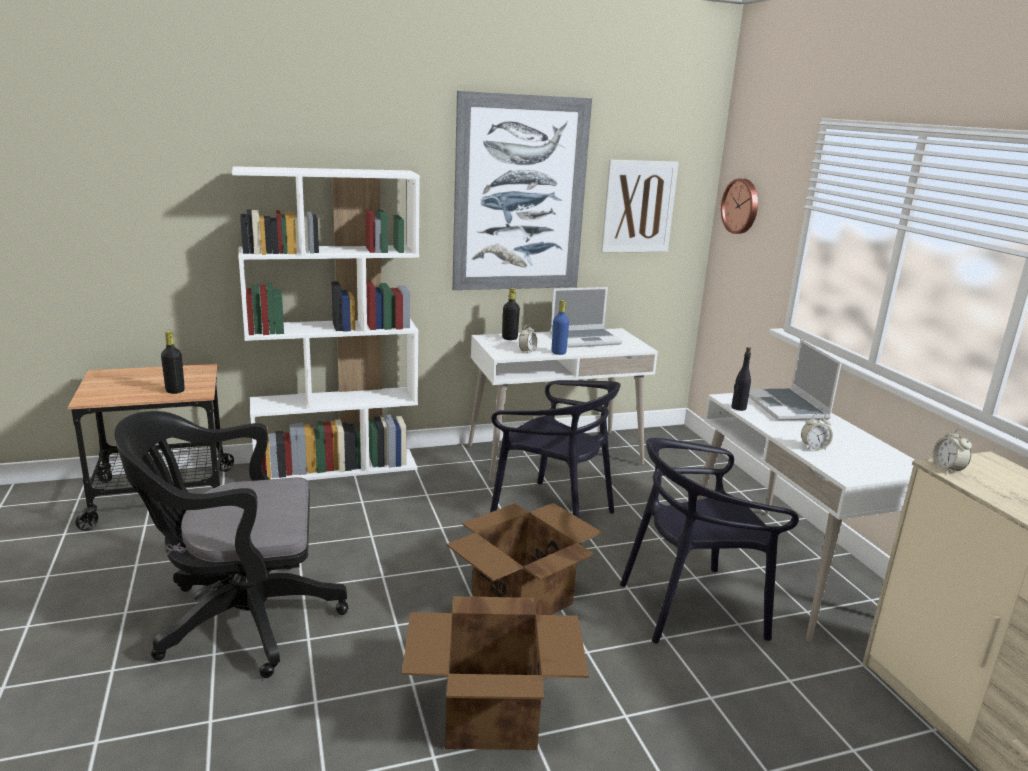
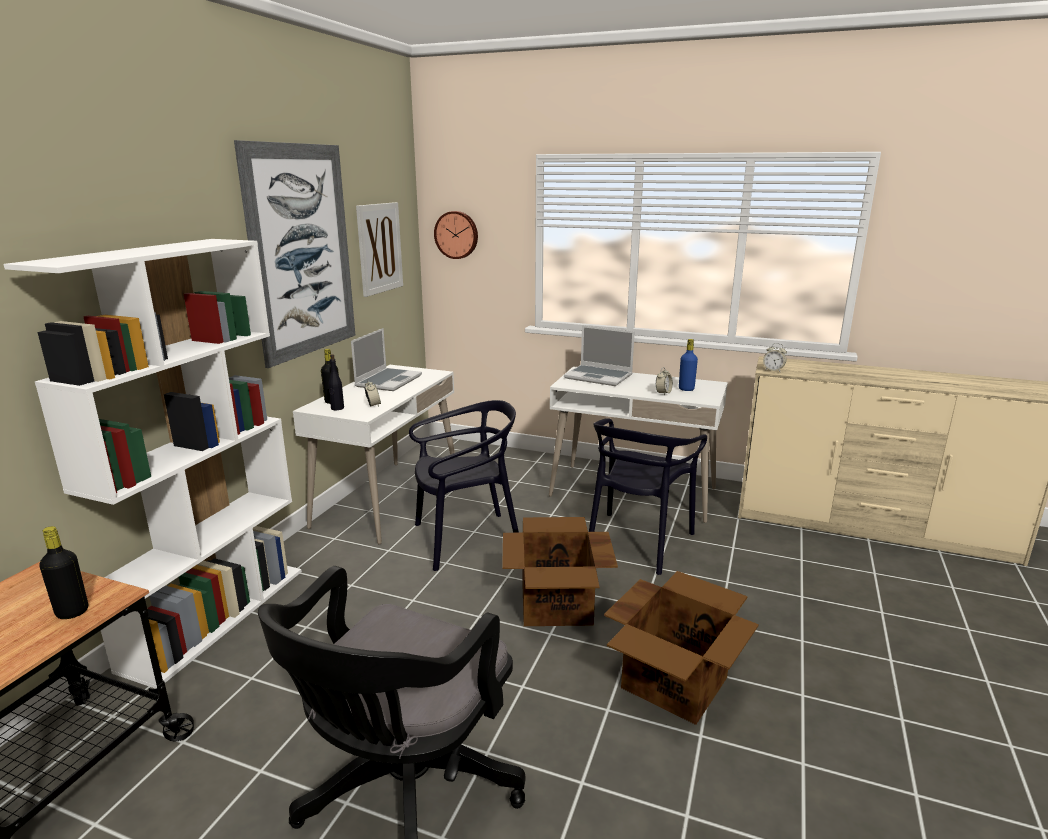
camera: 50 degrees left, 0 degrees up
(558, 352) = (397, 397): blue bottle -> blue bottle (686, 389)
(738, 408) = (583, 387): black bottle -> black bottle (337, 408)

